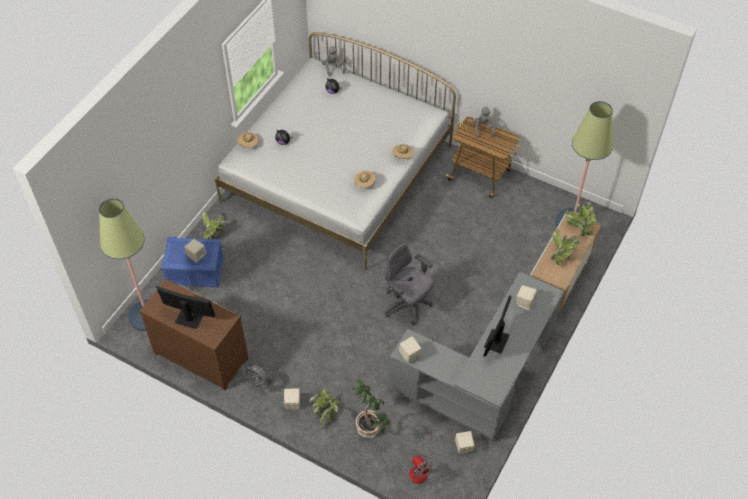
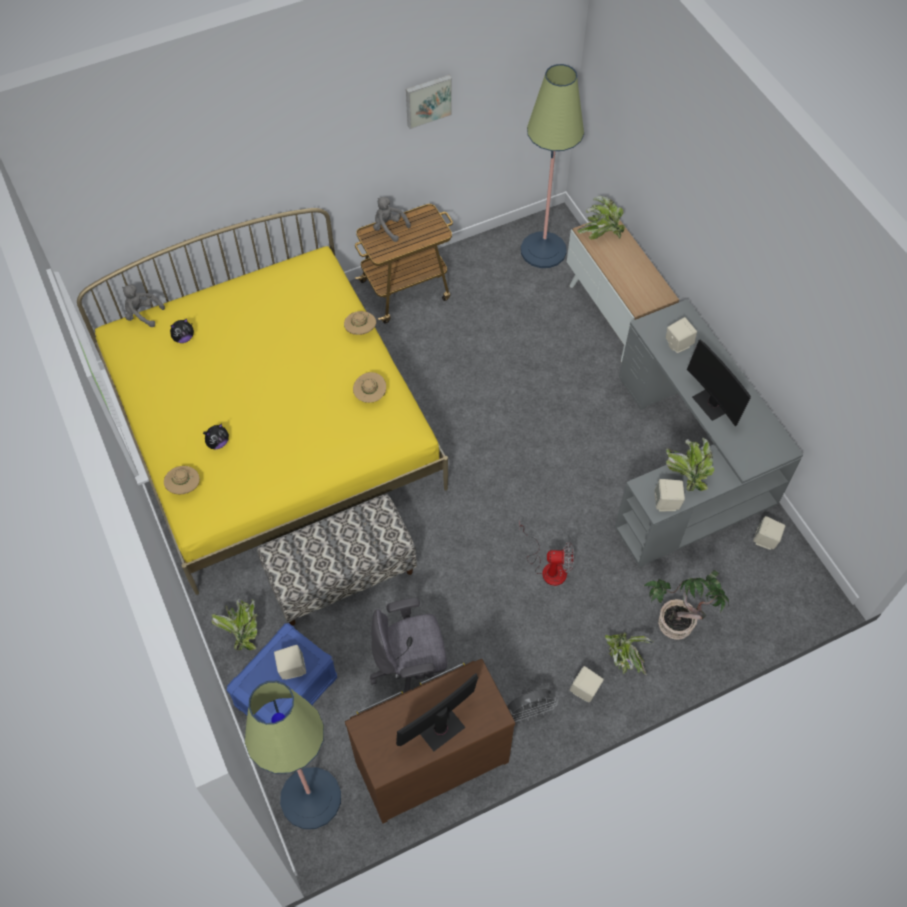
camera: 55 degrees left, 5 degrees up
(276, 255) = (341, 575): none -> bench
(338, 174) = (273, 430): white bed -> yellow bed
(407, 305) = (532, 477): grey office chair -> grey office chair (411, 671)
(420, 469) = (766, 602): fan -> fan (548, 567)
(536, 71) = (428, 100): none -> picture
(562, 254) = (629, 271): potted plant -> potted plant (686, 473)

